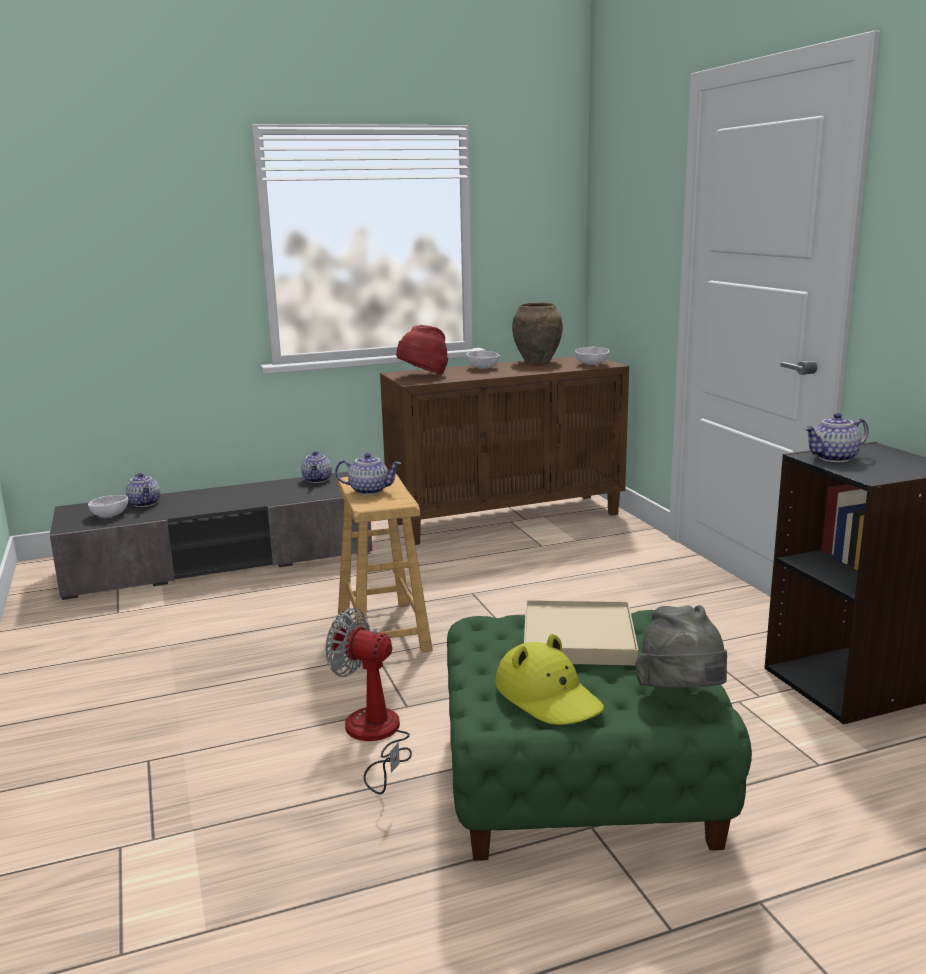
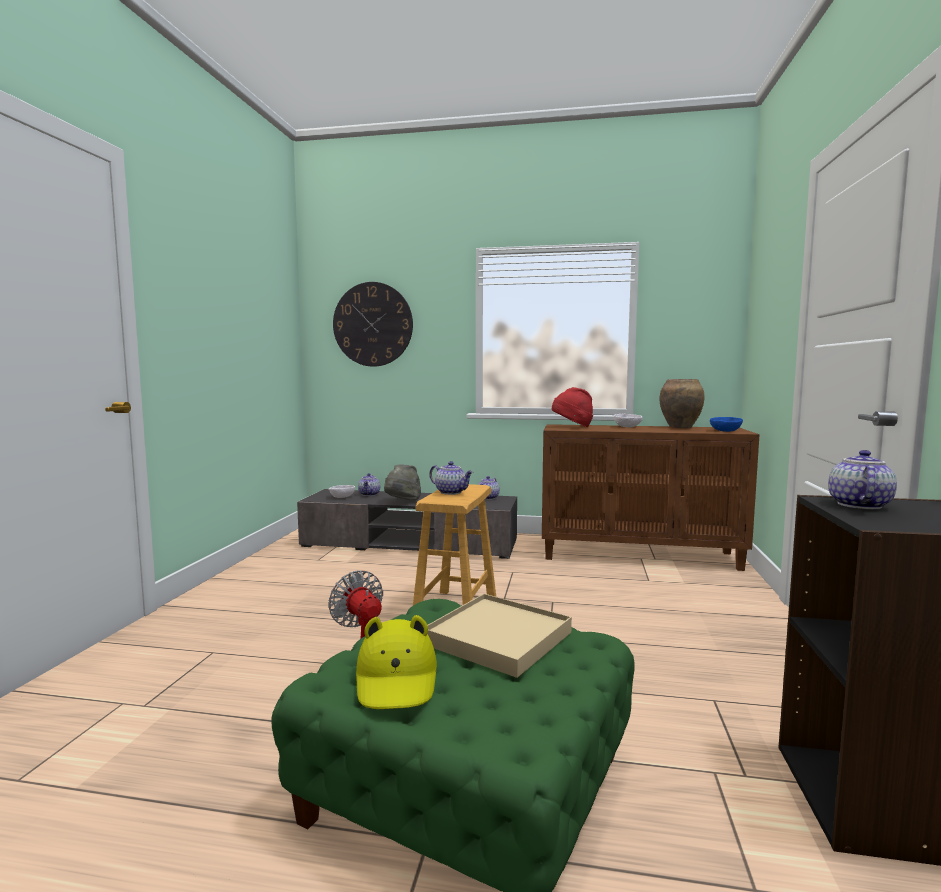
camera: 30 degrees right, 10 degrees down
(95, 241) = (373, 324): none -> wall clock
(592, 364) = (725, 431): white bowl -> blue bowl
(682, 697) = (518, 724): grey hat -> grey hat (402, 502)
(834, 458) = (857, 505): teapot -> teapot turned 105 degrees clockwise

